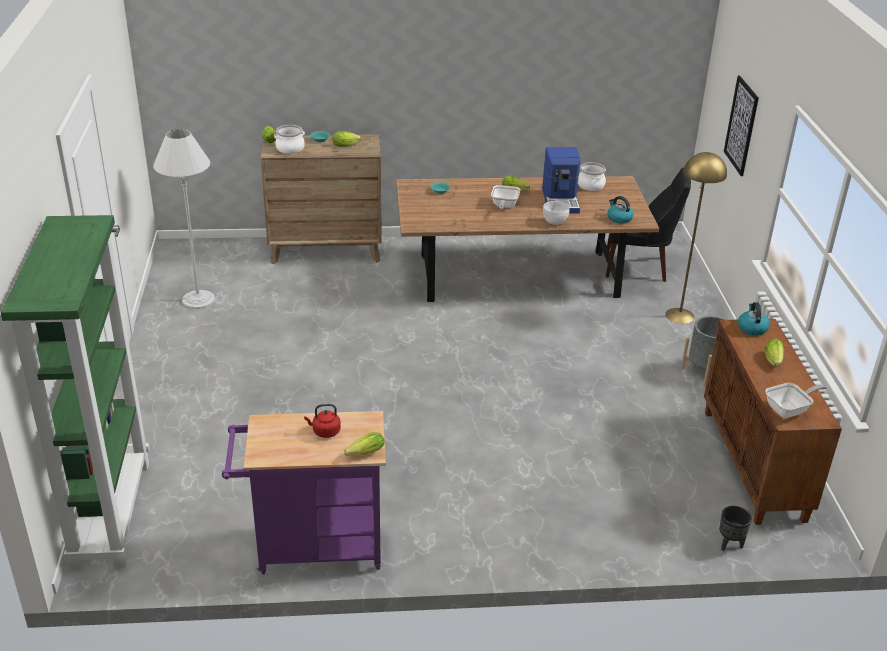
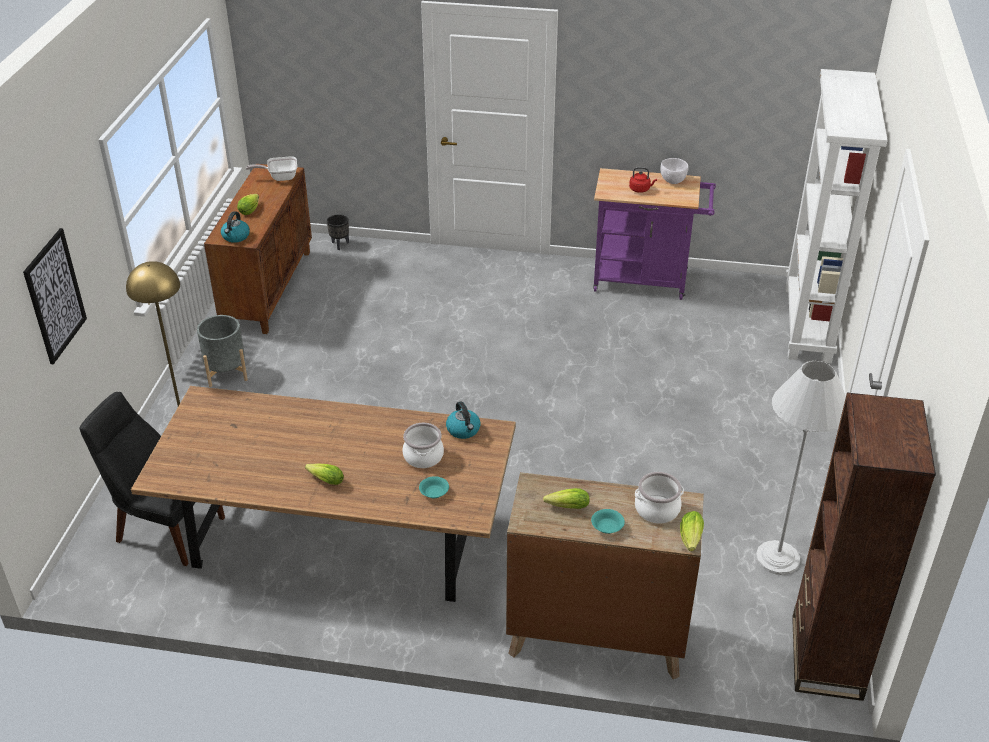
camera: 165 degrees left, 5 degrees up
(111, 512) = (808, 324): green bookcase -> white bookcase
(177, 257) = (826, 657): none -> brown bookcase
(363, 454) = (614, 174): lettuce -> none
(504, 206) = (359, 449): frying pan -> none
(555, 222) = (312, 410): white bowl -> white bowl (672, 181)
(561, 200) = (275, 450): coffee machine -> none
(590, 186) = (211, 474): cooking pot -> cooking pot (423, 456)
(619, 218) = (226, 406): kettle -> kettle (463, 430)

